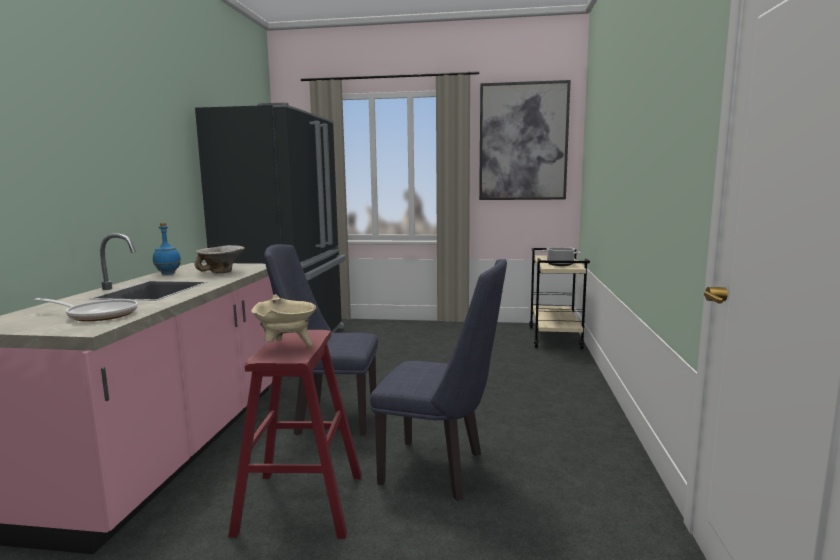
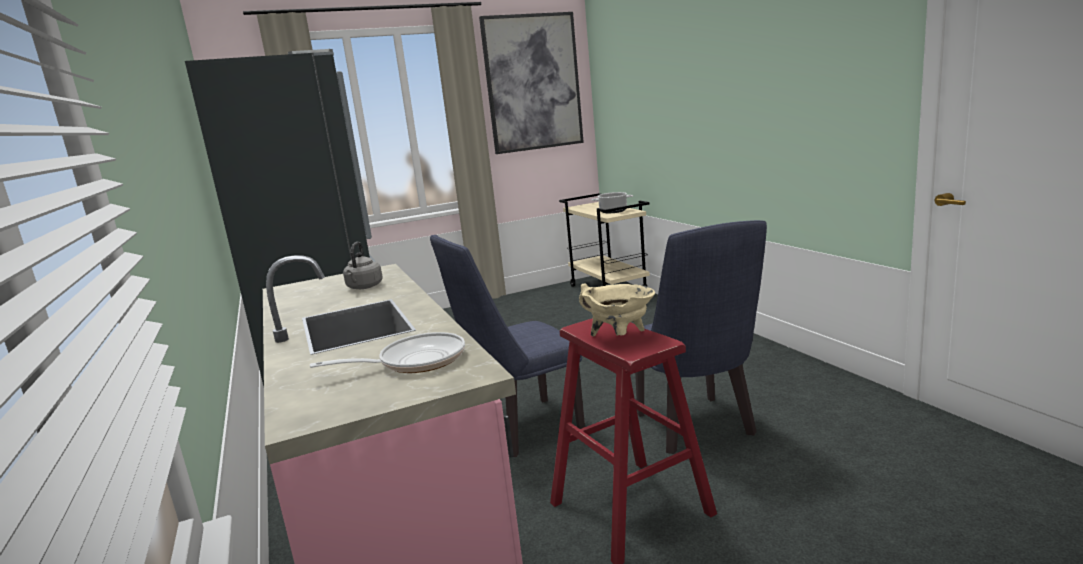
camera: 30 degrees left, 5 degrees up
(168, 273) = (292, 305): blue bottle -> none
(221, 272) = (364, 287): bowl -> grey kettle
(441, 469) = (698, 429): blue chair -> blue chair turned 90 degrees clockwise

